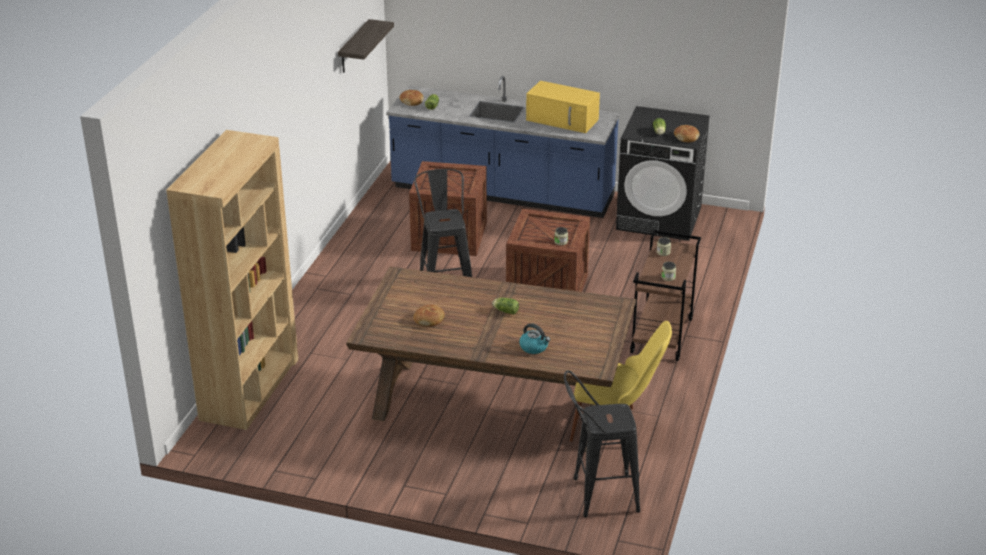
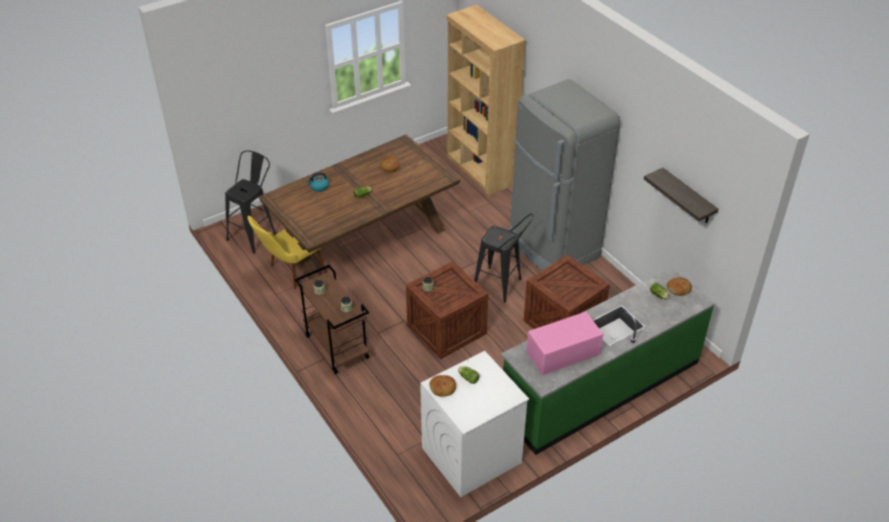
camera: 130 degrees right, 10 degrees up
(343, 282) = (553, 247): none -> grey fridge
(502, 193) = (600, 387): blue counter -> green counter
(563, 120) = (562, 353): yellow microwave -> pink microwave
(659, 218) = (471, 455): black washing machine -> white washing machine

